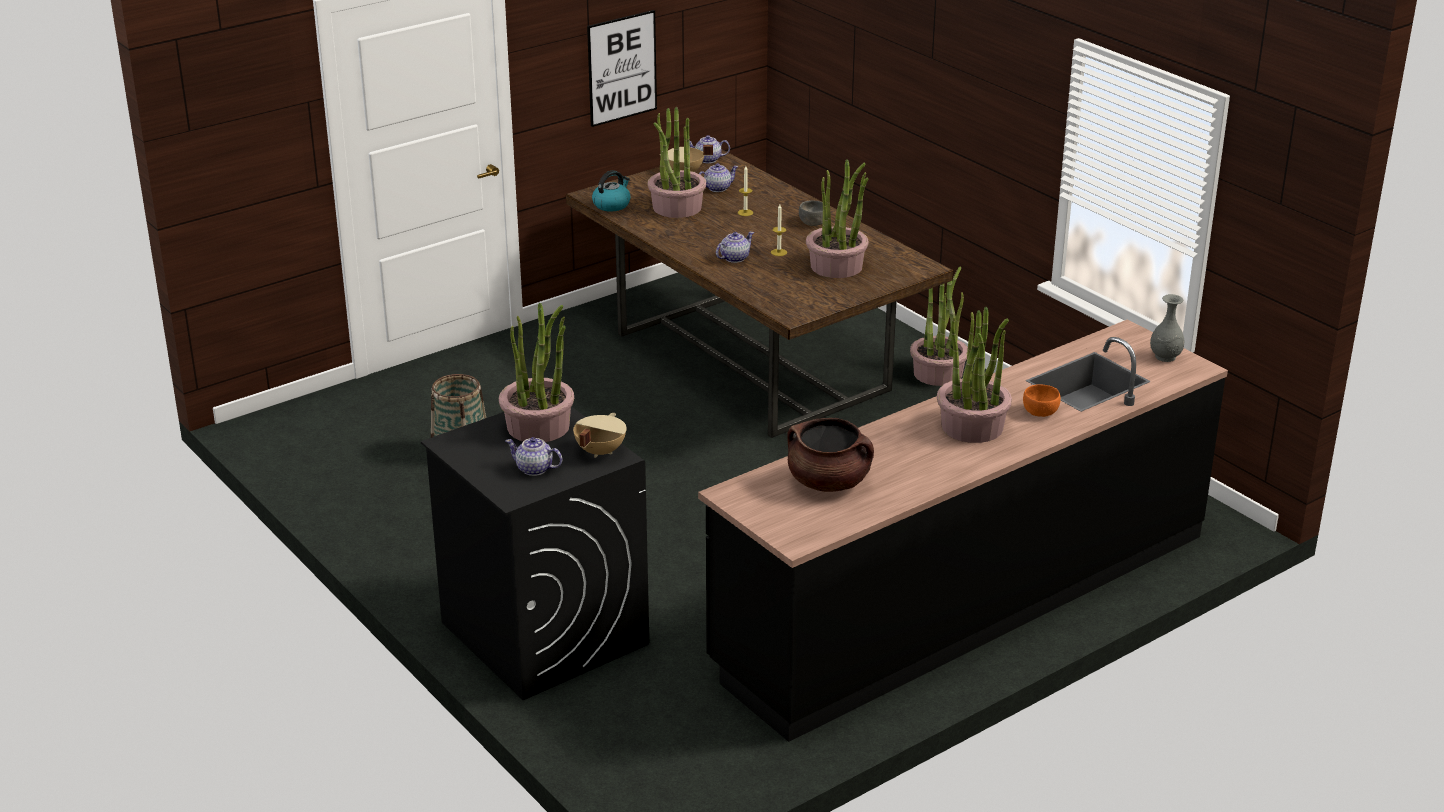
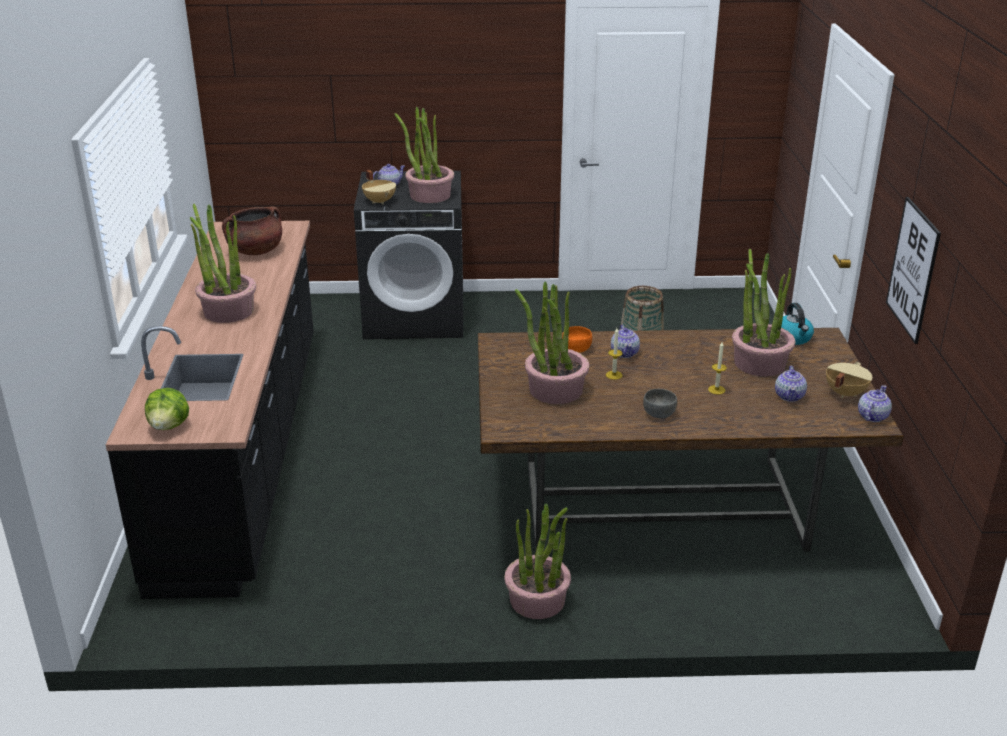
camera: 125 degrees right, 0 degrees up
(1040, 412) = (200, 340): orange bowl -> orange bowl (576, 349)
(1164, 357) = (169, 426): grey vase -> lettuce

